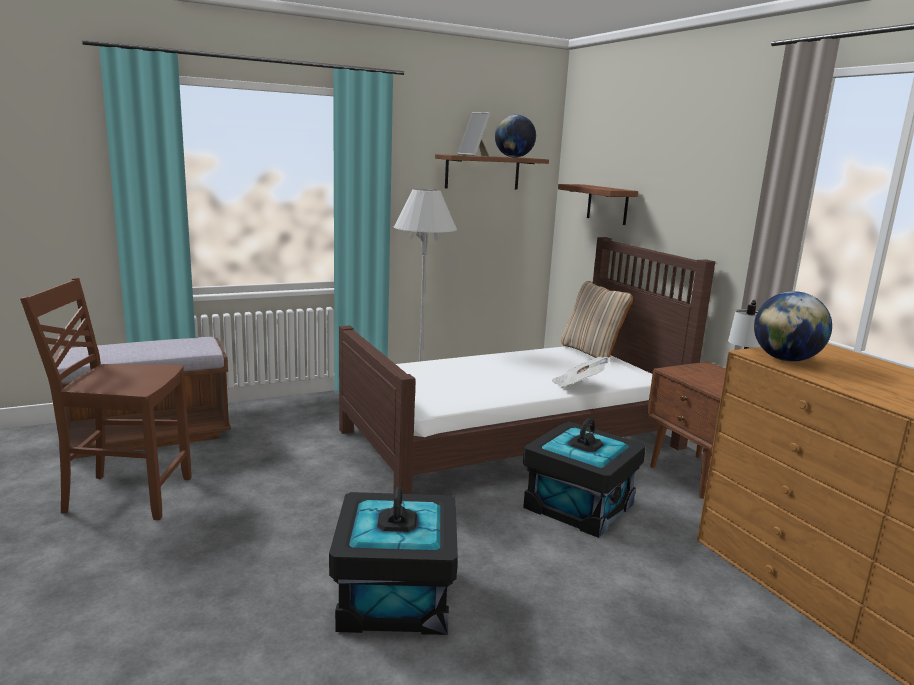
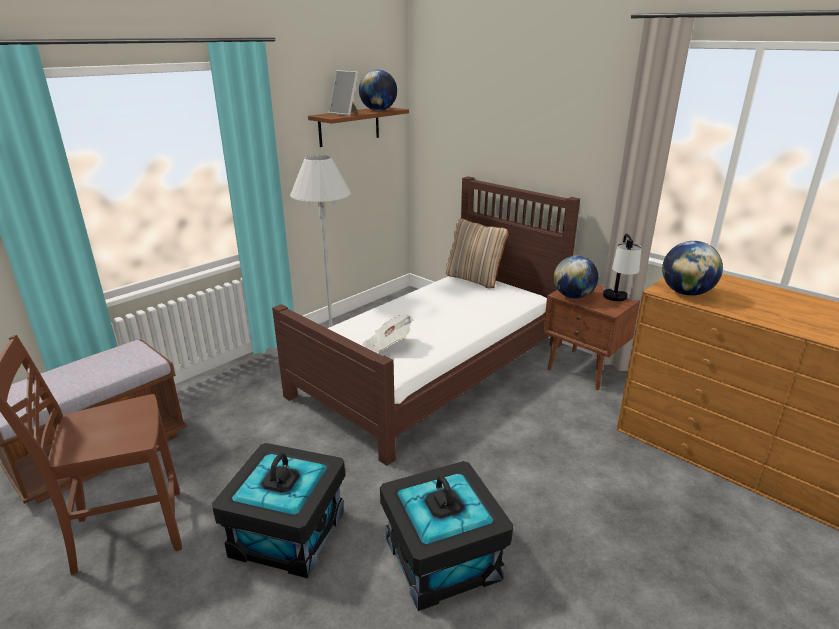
camera: 20 degrees left, 10 degrees up
(578, 385) = (490, 319): newspaper -> newspaper (387, 345)
(578, 505) = (520, 422): black storage box -> black storage box (287, 533)
(607, 204) = (466, 147): shelf -> none
(684, 374) = (573, 296): none -> globe

